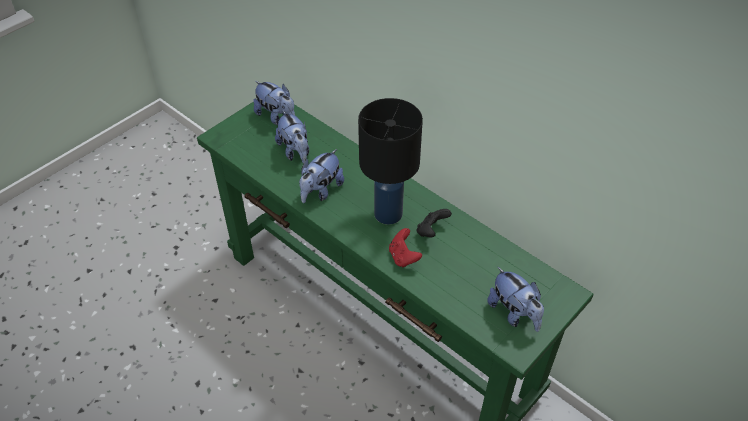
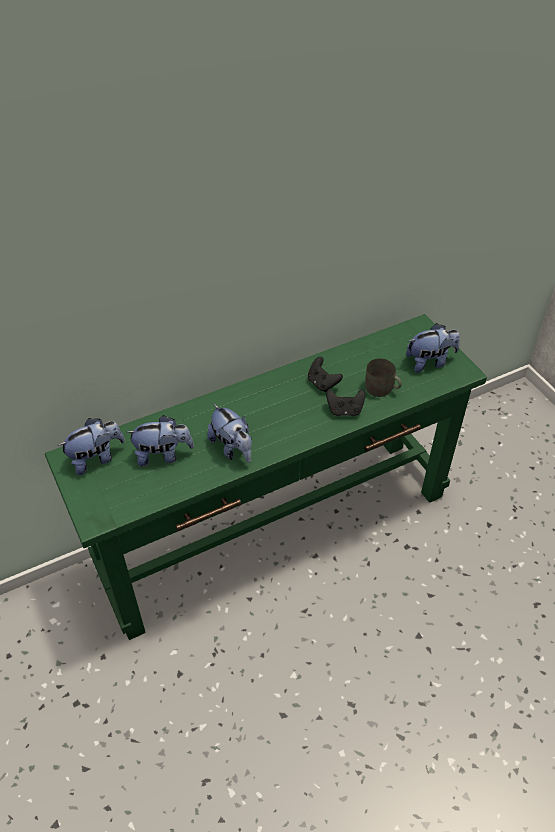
camera: 70 degrees left, 0 degrees up
(388, 214) = (289, 406): black table lamp -> none
(403, 257) = (345, 411): red game controller -> black game controller
(449, 280) = (382, 389): none -> grey mug

